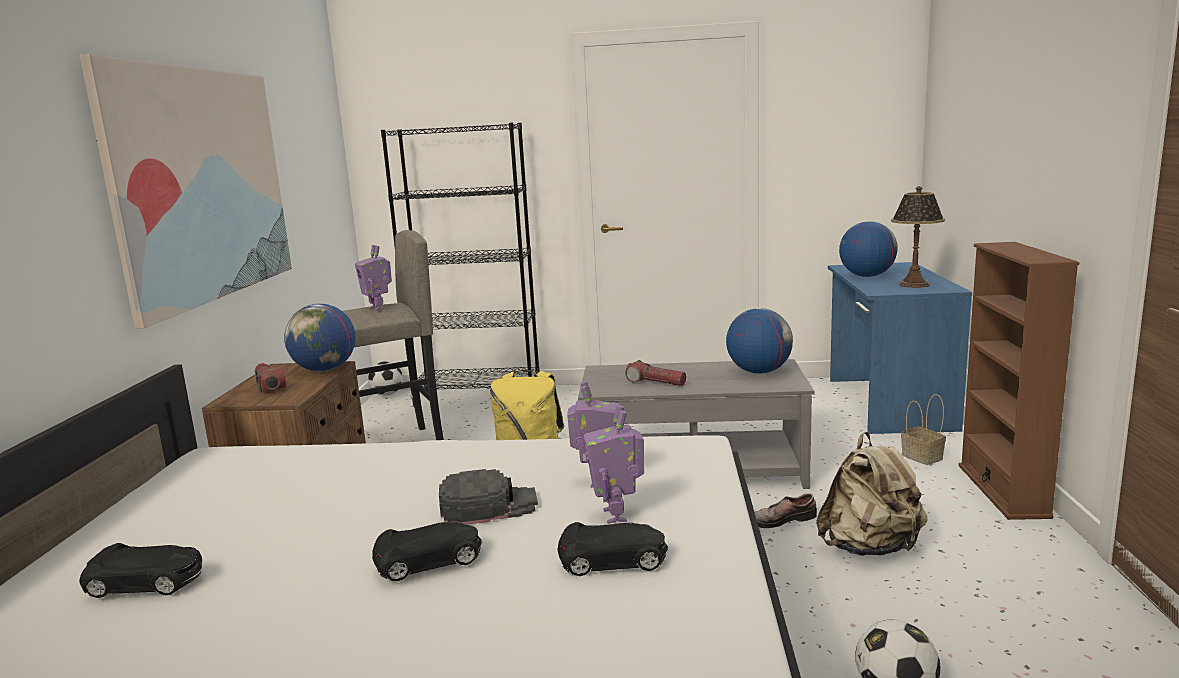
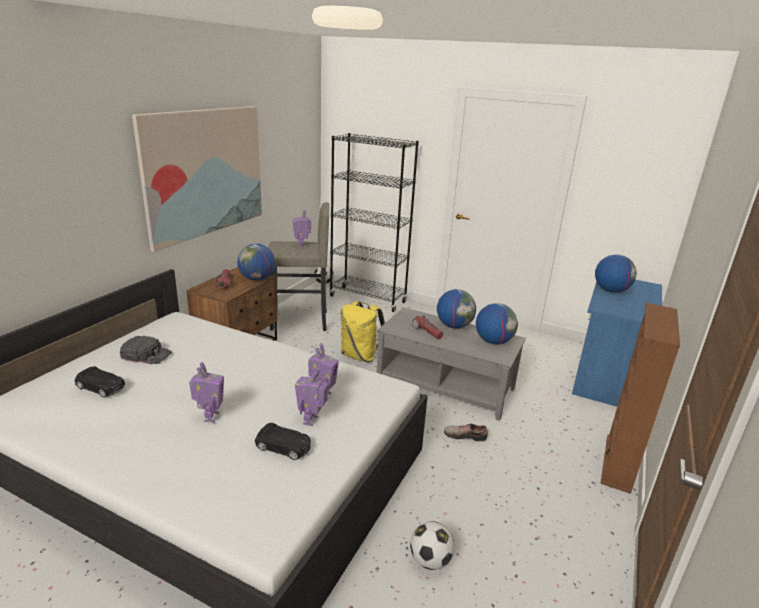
camera: 20 degrees right, 10 degrees up
(429, 561) = (210, 417): black toy car -> toy robot
(488, 505) = (261, 393): black cap -> black cap (147, 354)
(685, 368) = (454, 326): none -> globe
(870, 548) = (498, 471): beige backpack -> none
(914, 284) = (632, 308): table lamp -> none
(923, 457) = (590, 422): basket -> none

